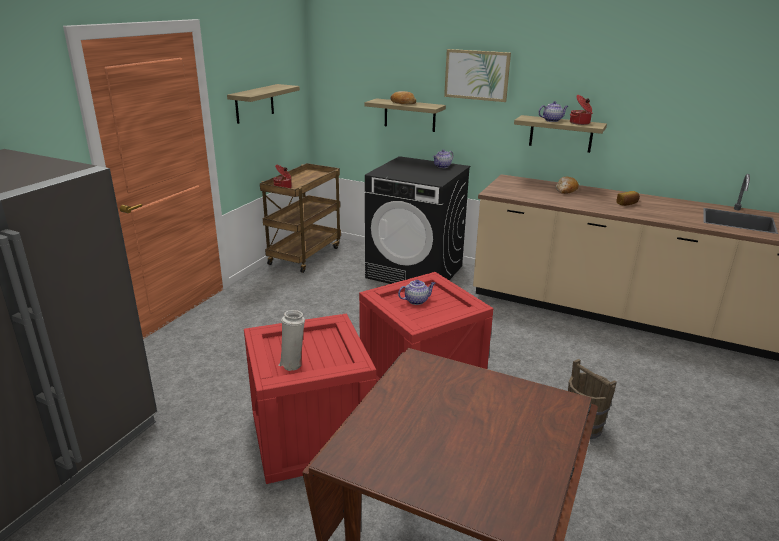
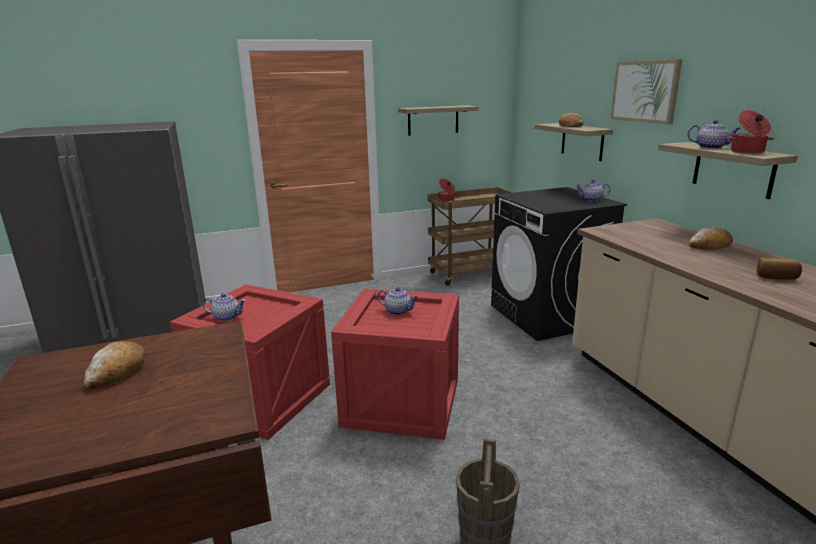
camera: 45 degrees right, 5 degrees down
(293, 364) = (227, 317): white vase -> teapot
(426, 423) = (117, 372): none -> bread

